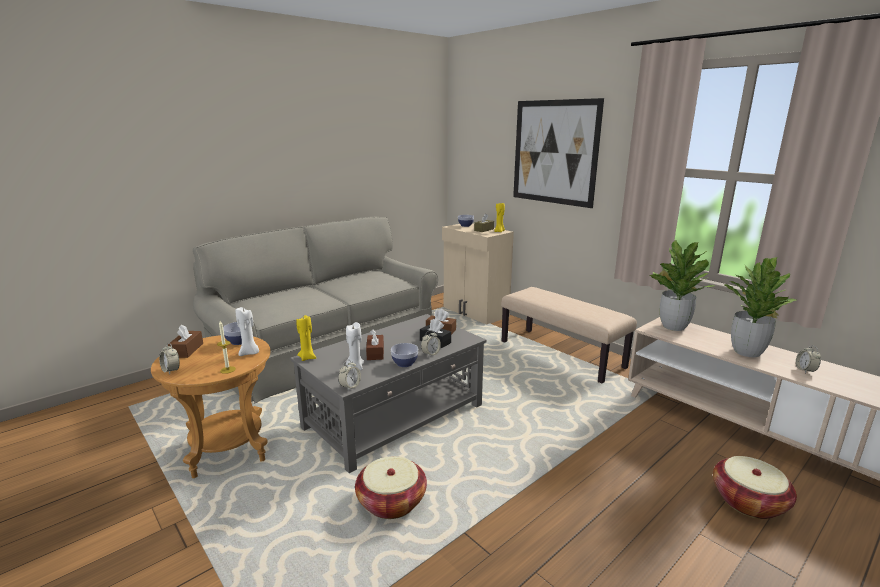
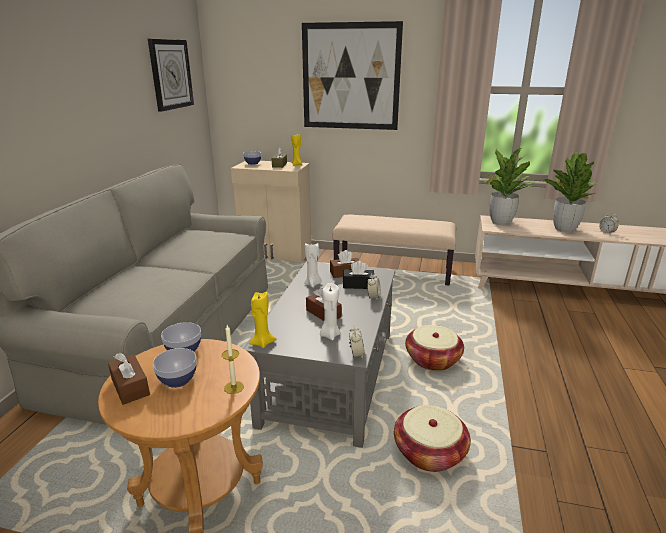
camera: 35 degrees left, 5 degrees up
(171, 370) = (157, 419): alarm clock -> none
(250, 353) = (224, 359): white candle -> white candle (313, 284)
(403, 144) = (171, 74): none -> wall clock
(405, 363) = (367, 314): bowl -> bowl (178, 380)
(748, 501) = (618, 335): basket -> basket (432, 359)

